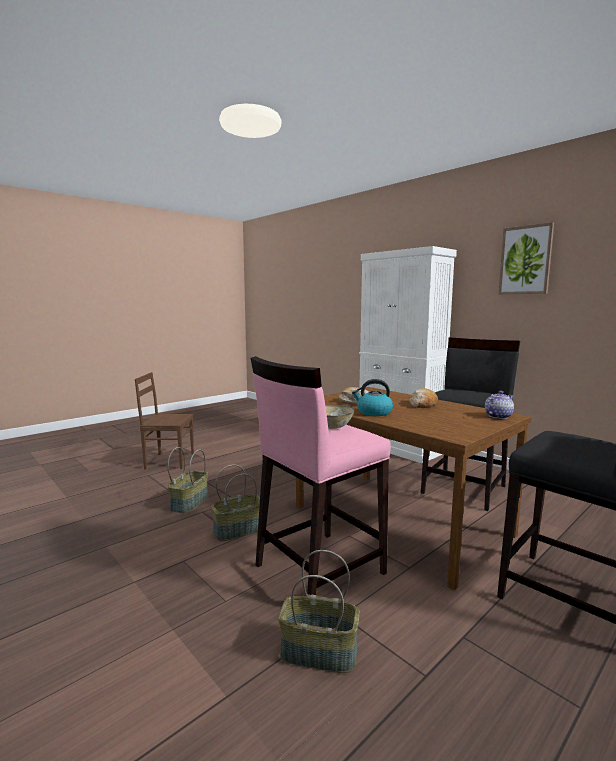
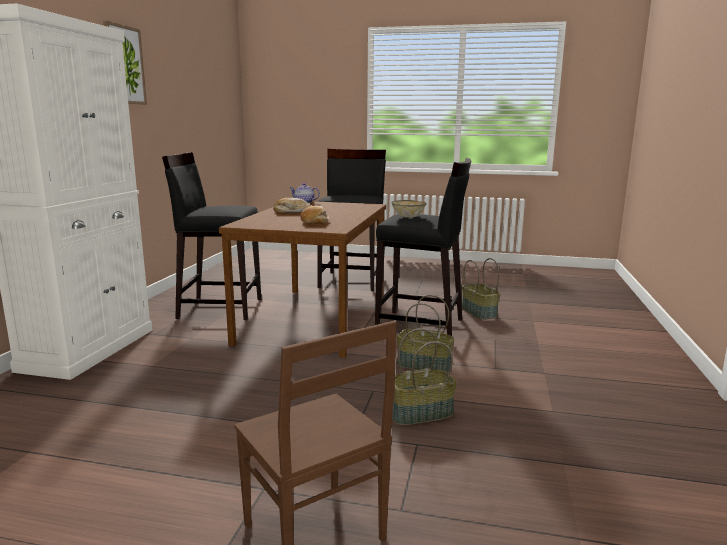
camera: 125 degrees left, 5 degrees up
(318, 569) = (421, 327): pink stool -> black stool
(373, 412) = (344, 216): kettle -> none

